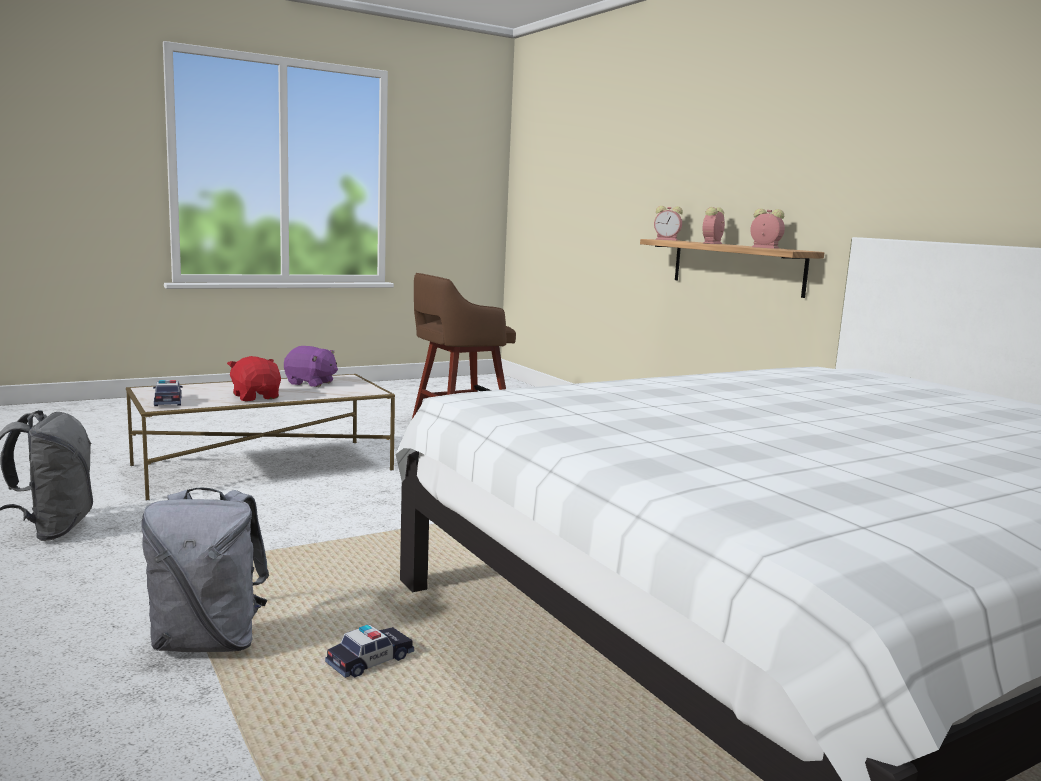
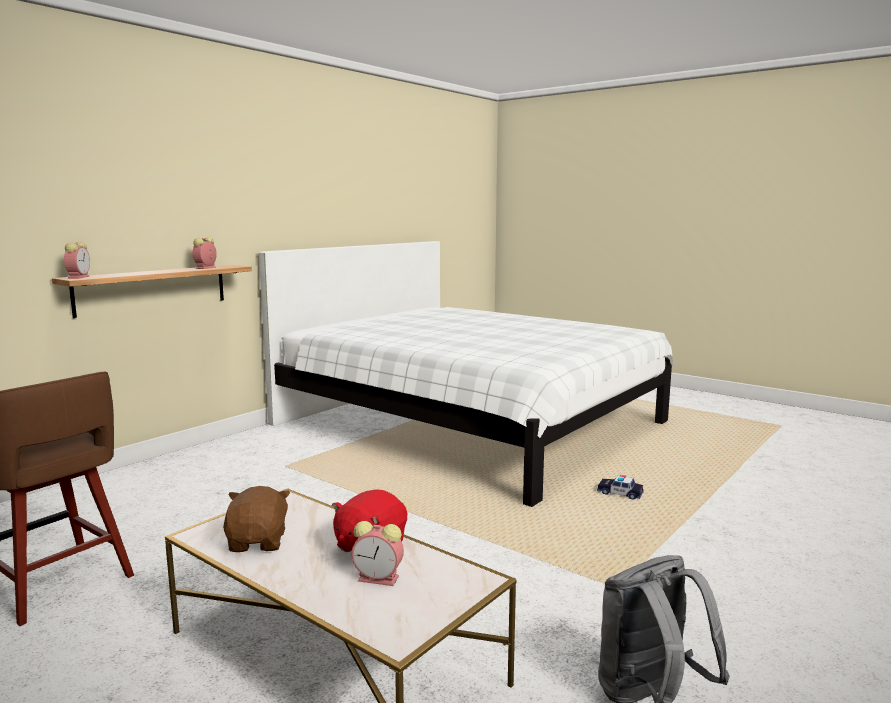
camera: 110 degrees left, 0 degrees up
(168, 401) = (450, 587): toy car -> none
(208, 642) = (668, 534): grey backpack -> none
(310, 383) = (258, 542): purple plush toy -> brown plush toy
(712, 243) = (151, 272): alarm clock -> alarm clock (380, 578)

